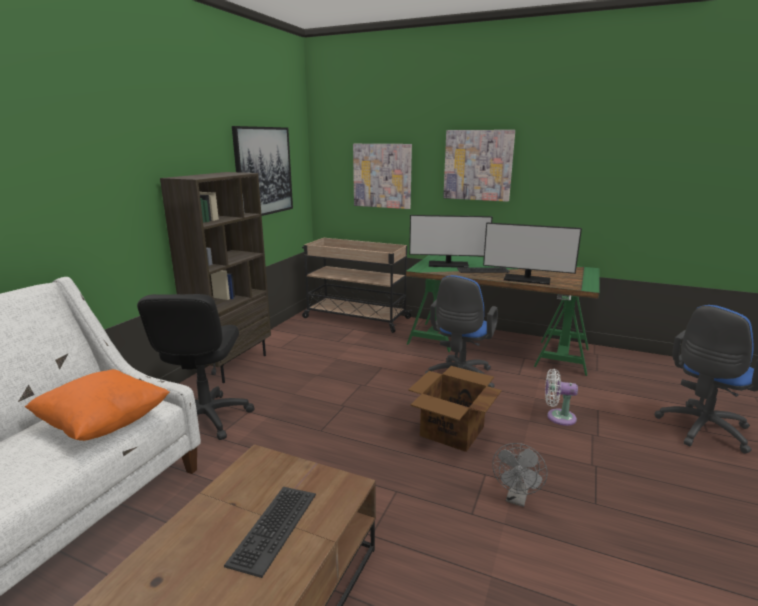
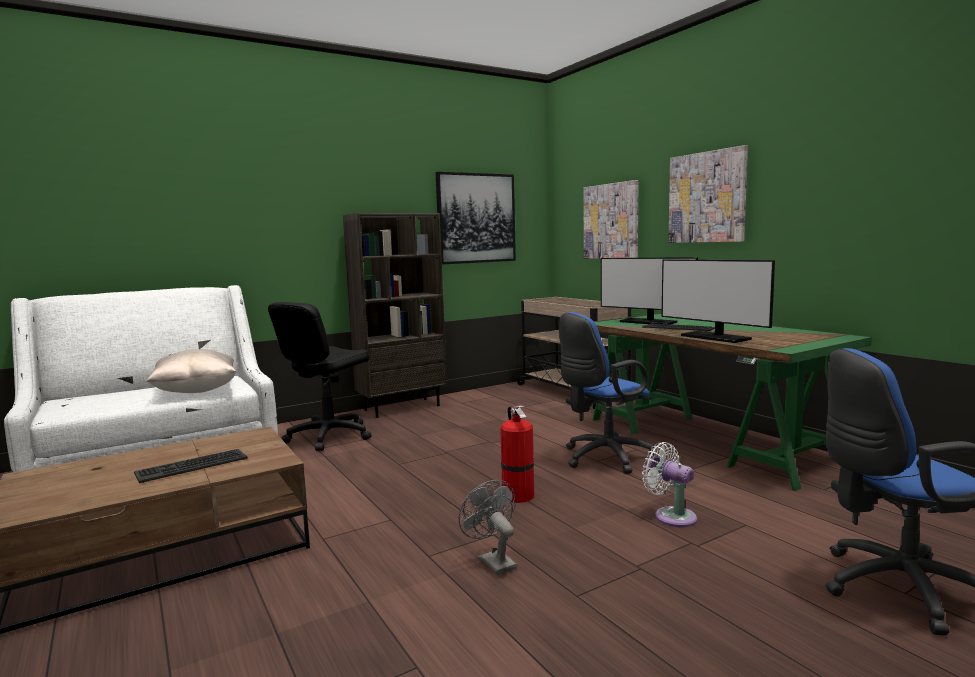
camera: 35 degrees right, 10 degrees down
(104, 424) = (196, 391): orange pillow -> beige pillow
(451, 431) = (517, 495): cardboard box -> fire extinguisher
(517, 499) = (492, 561): grey fan -> grey fan turned 90 degrees clockwise

